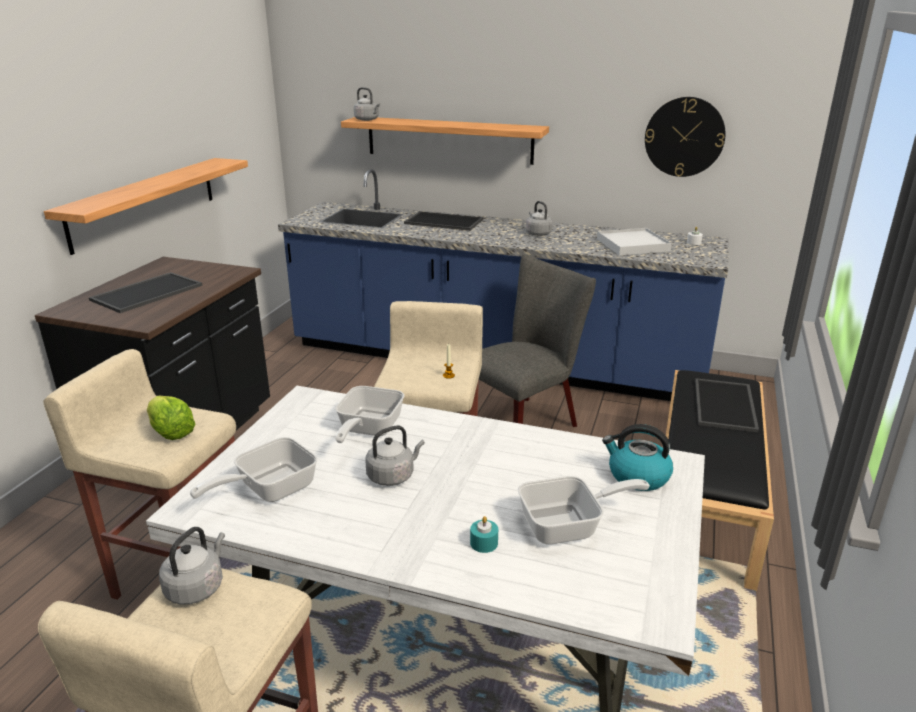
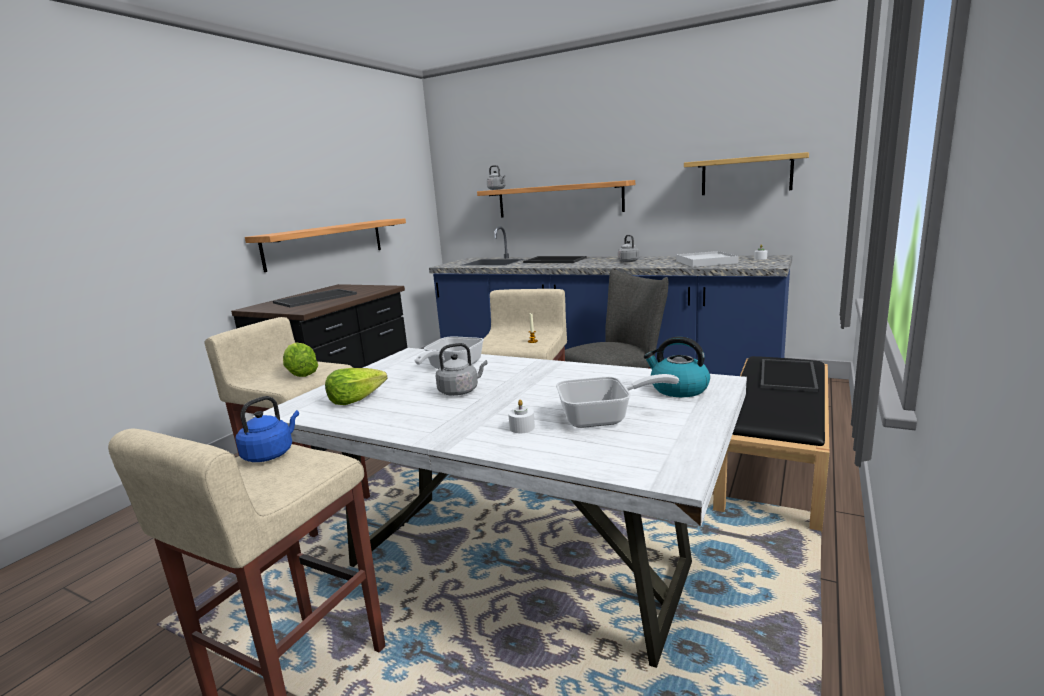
camera: 10 degrees right, 10 degrees down
(197, 587) = (270, 454): grey kettle -> blue kettle
(268, 489) = (356, 399): frying pan -> lettuce
(484, 543) = (522, 427): turquoise candle -> white candle
(684, 137) = (746, 175): wall clock -> shelf

